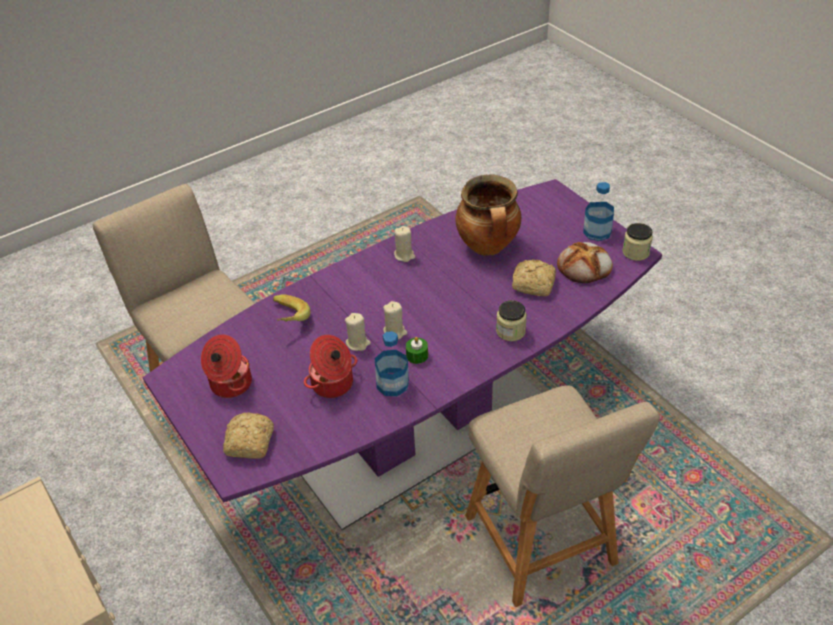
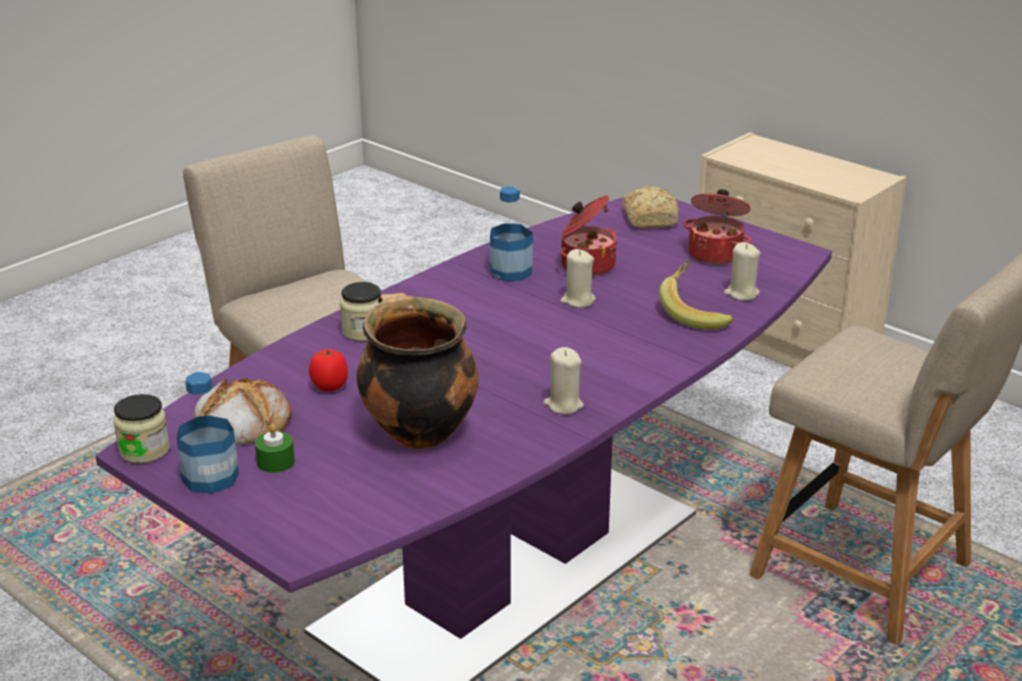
camera: 165 degrees right, 15 degrees down
(395, 332) = (532, 316): beige candle -> beige candle (741, 293)
(417, 355) = (490, 297): green candle -> green candle (275, 462)
(534, 285) = (330, 387): bread -> tomato

